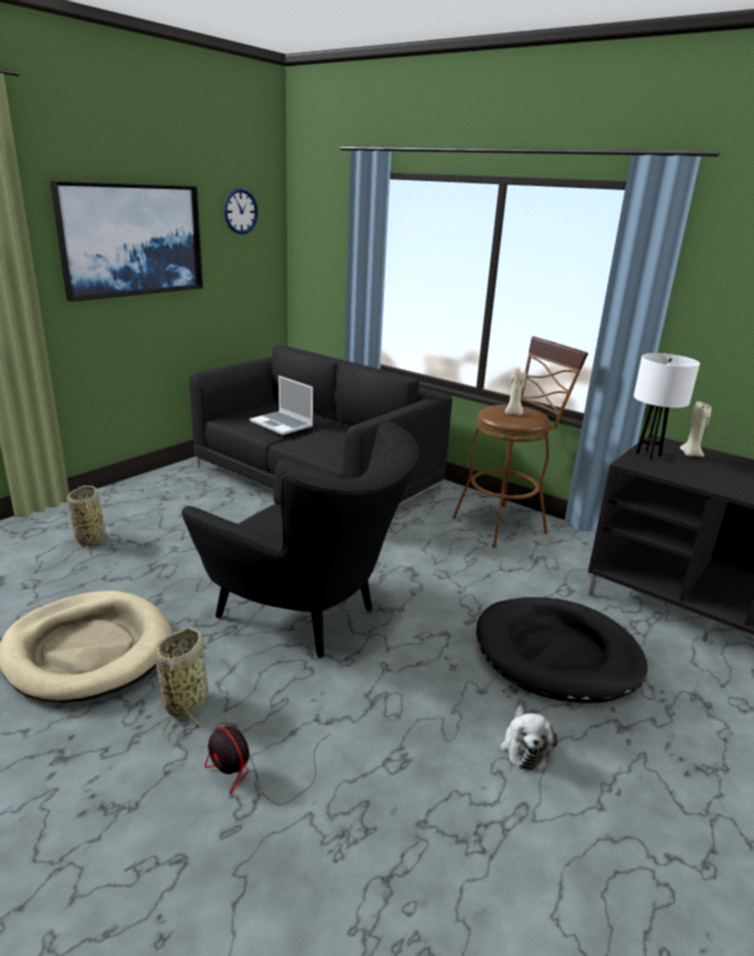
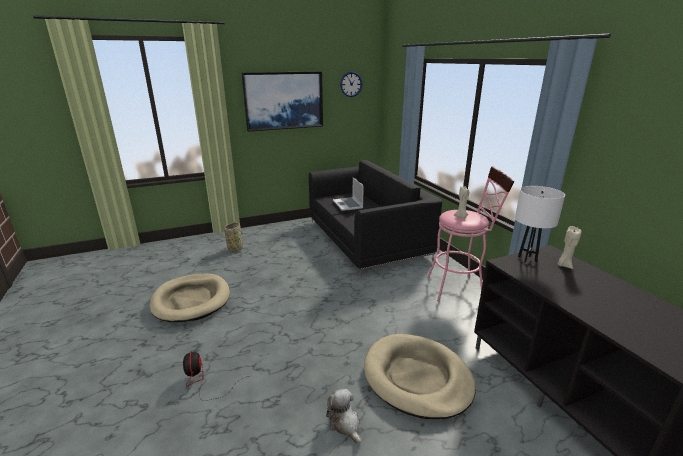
camera: 30 degrees right, 0 degrees up
(187, 701) = (208, 336): basket -> none
(307, 615) = (296, 311): black armchair -> none
(505, 523) = (459, 288): brown stool -> pink stool
(524, 747) = (345, 423): plush toy -> plush toy turned 120 degrees clockwise
(557, 654) = (417, 378): black dog bed -> beige dog bed

